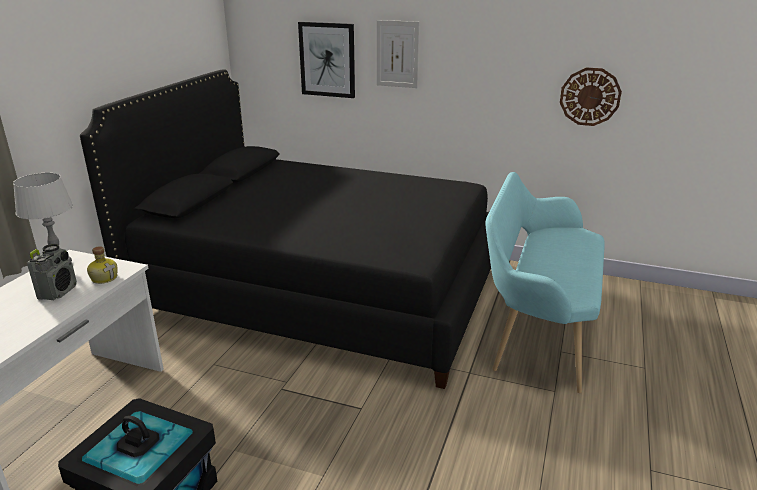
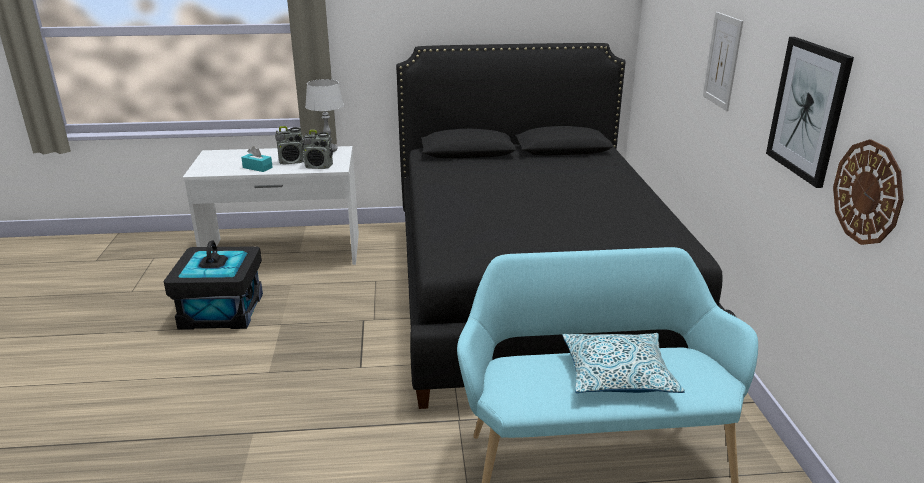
camera: 65 degrees right, 0 degrees up
(38, 318) = (257, 167): none -> turquoise tissue box
(104, 278) = (319, 166): bottle -> radio
(327, 60) = (682, 53): picture -> picture (808, 110)
(563, 255) = (617, 375): none -> pillow

